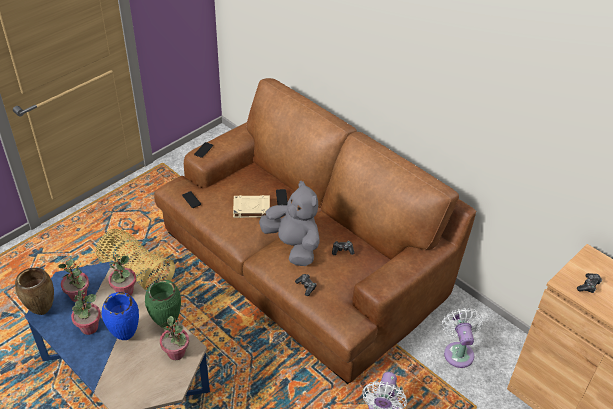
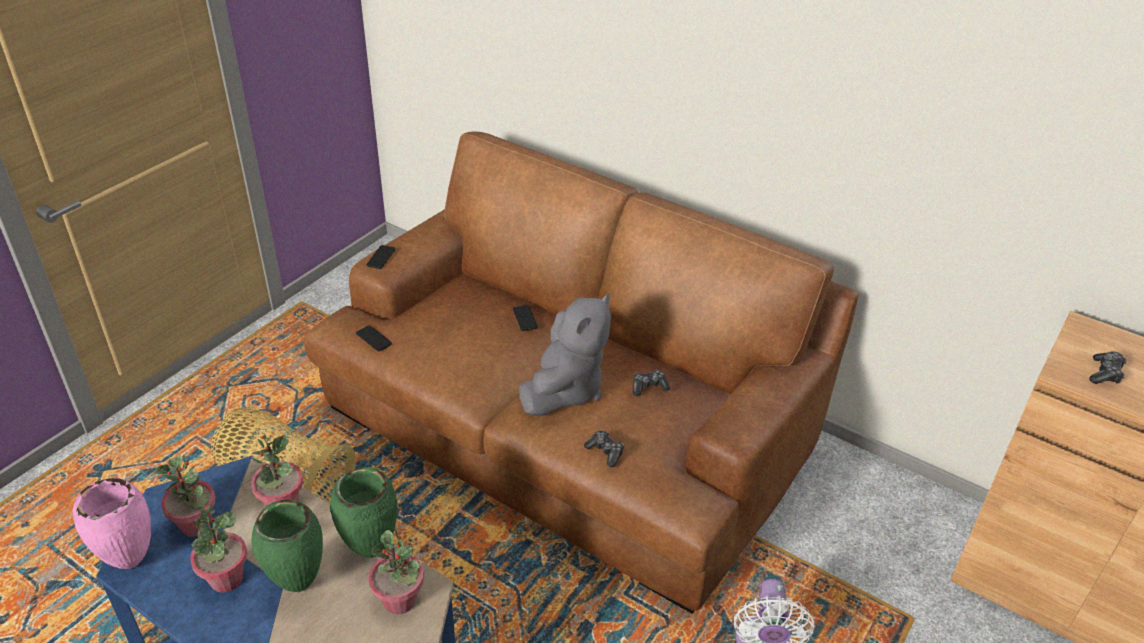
camera: 10 degrees left, 5 degrees down
(42, 312) = (130, 563): brown vase -> pink vase
(125, 337) = (297, 585): blue vase -> green vase
(251, 208) = (479, 340): beige book -> none
(293, 246) = (565, 390): grey plush toy -> grey plush toy turned 75 degrees clockwise
(458, 352) = (854, 532): white fan -> none

